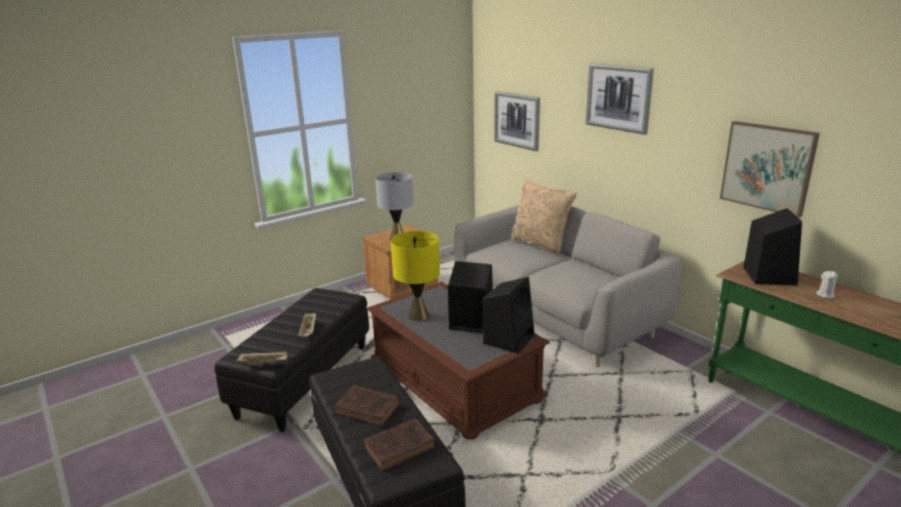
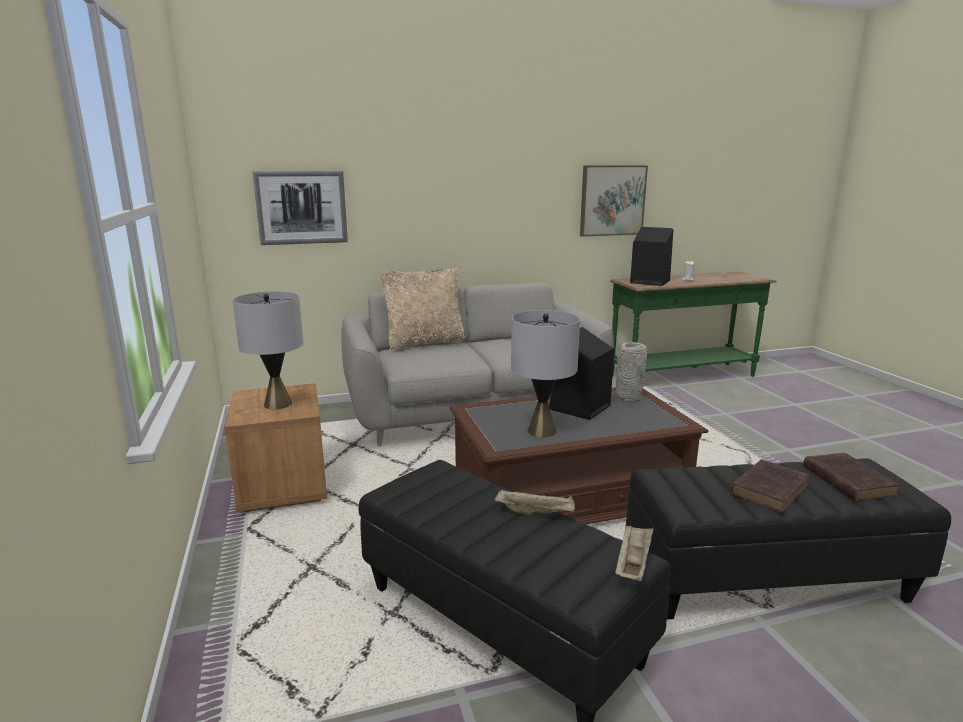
camera: 70 degrees left, 5 degrees down
(418, 316) = (541, 431): yellow table lamp -> grey table lamp
(509, 339) = (627, 398): black speaker -> grey vase
(618, 98) = (462, 158): picture -> none

